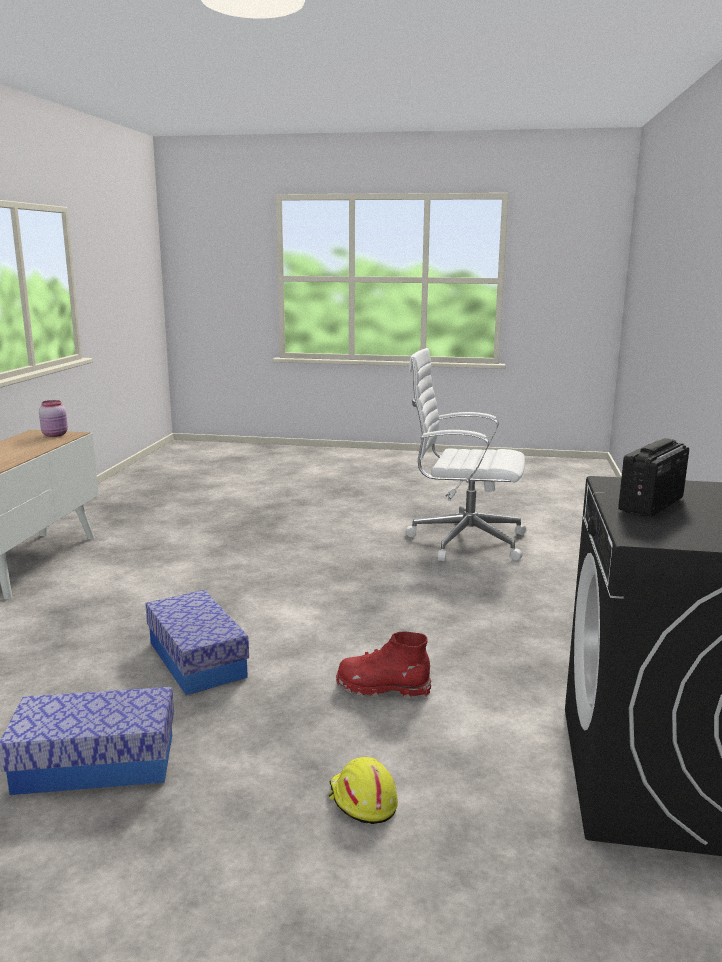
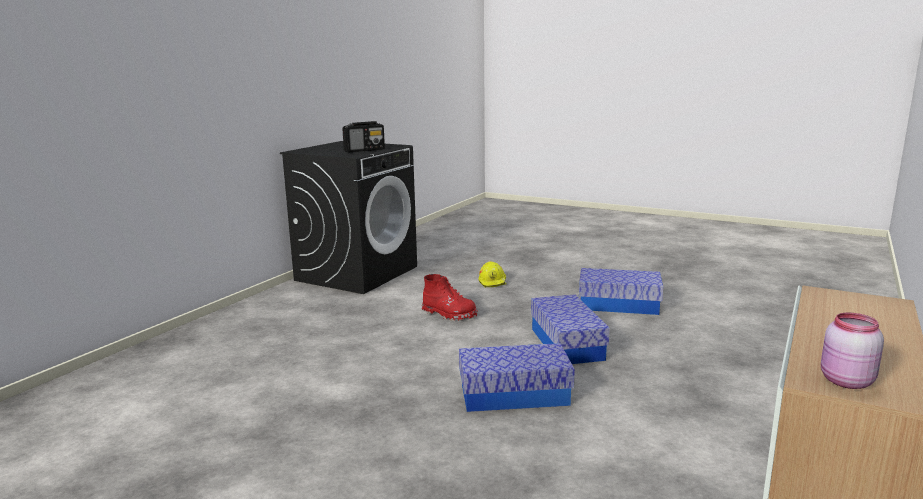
camera: 160 degrees left, 0 degrees up
(248, 595) = (514, 394): none -> storage box
(463, 541) = (200, 437): white office chair -> none

